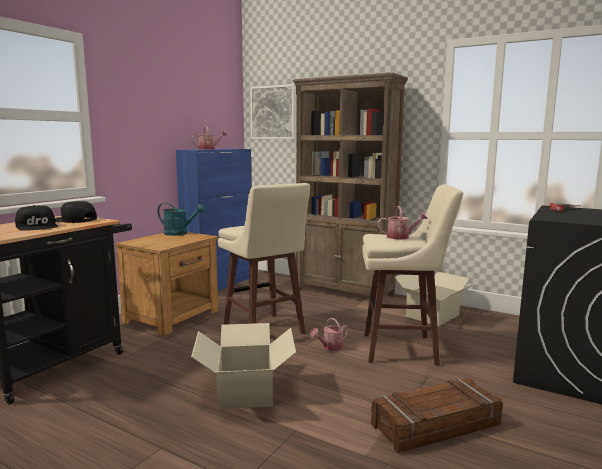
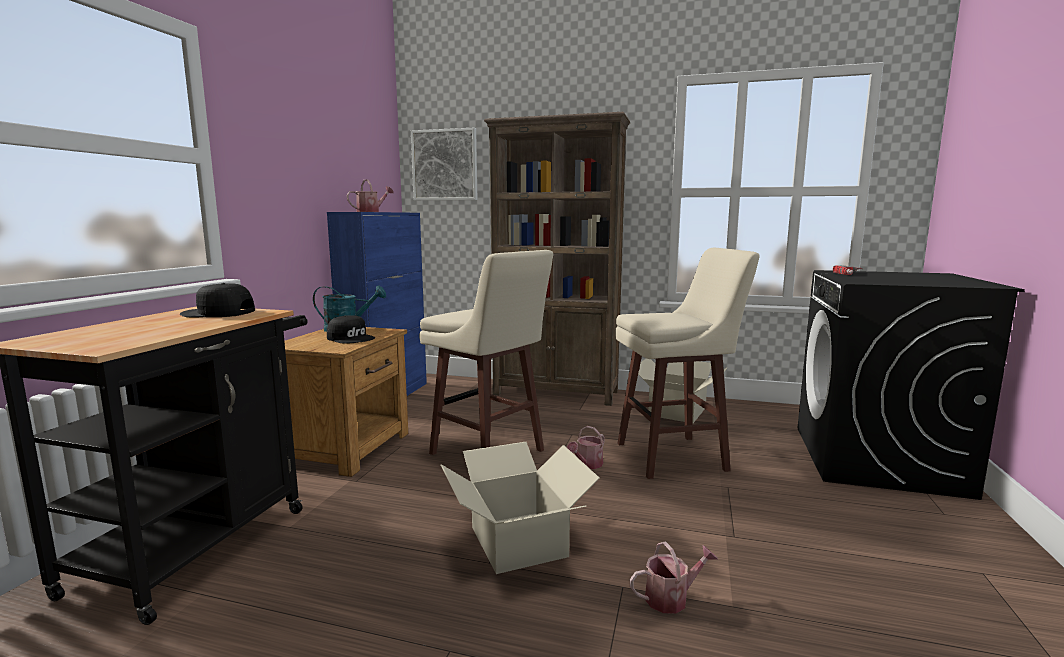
camera: 15 degrees left, 0 degrees up
(37, 226) = (167, 325): black cap -> black cap (351, 338)
(401, 237) = (672, 315): watering can -> watering can (671, 598)
(435, 424) = (781, 548): crate -> none

